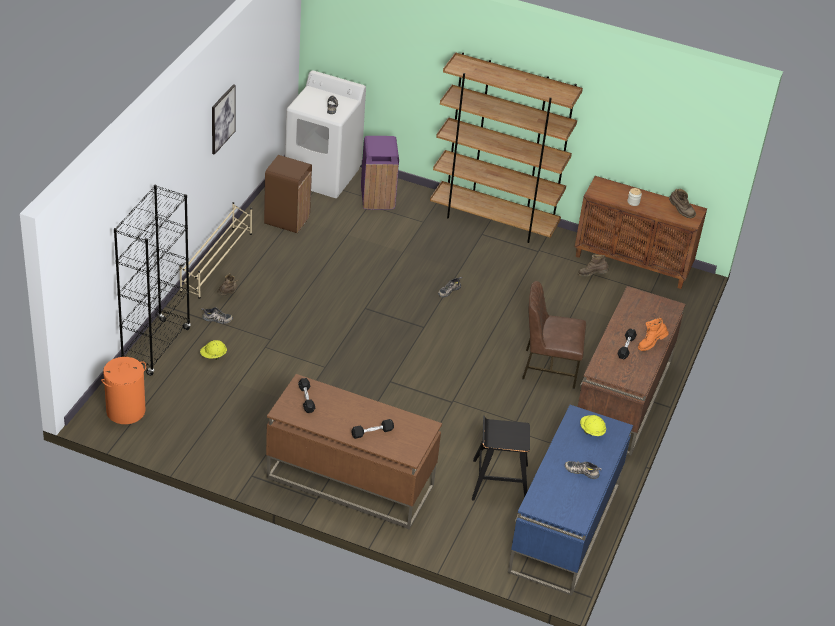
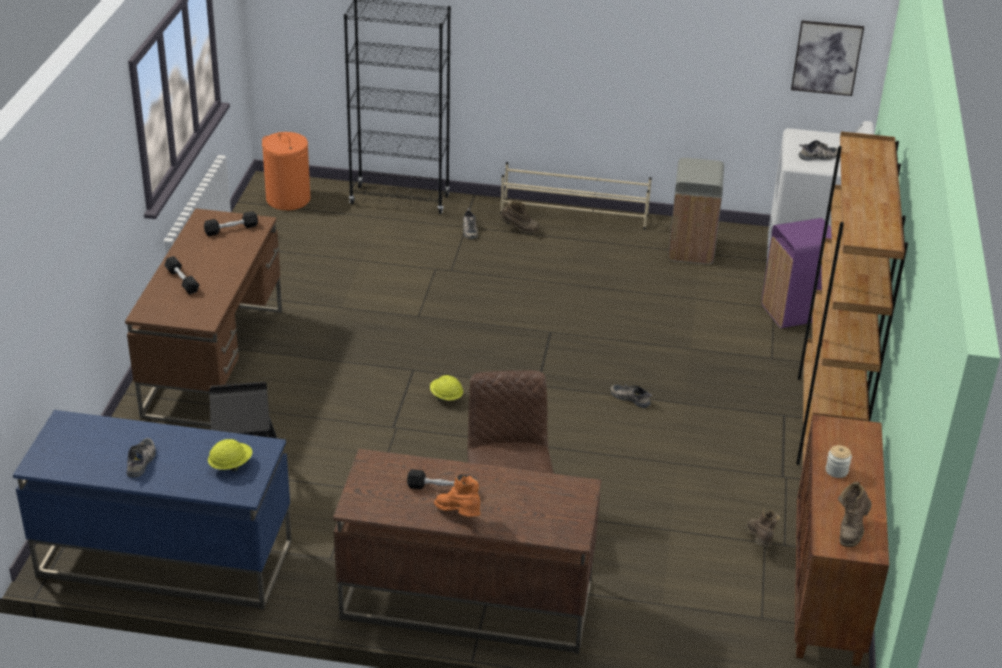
camera: 80 degrees right, 5 degrees down
(213, 356) = (402, 237): yellow hard hat -> yellow hard hat (446, 397)
(222, 119) = (639, 41): picture -> picture (827, 57)
(287, 220) = (692, 249): brown trash can -> grey trash can

